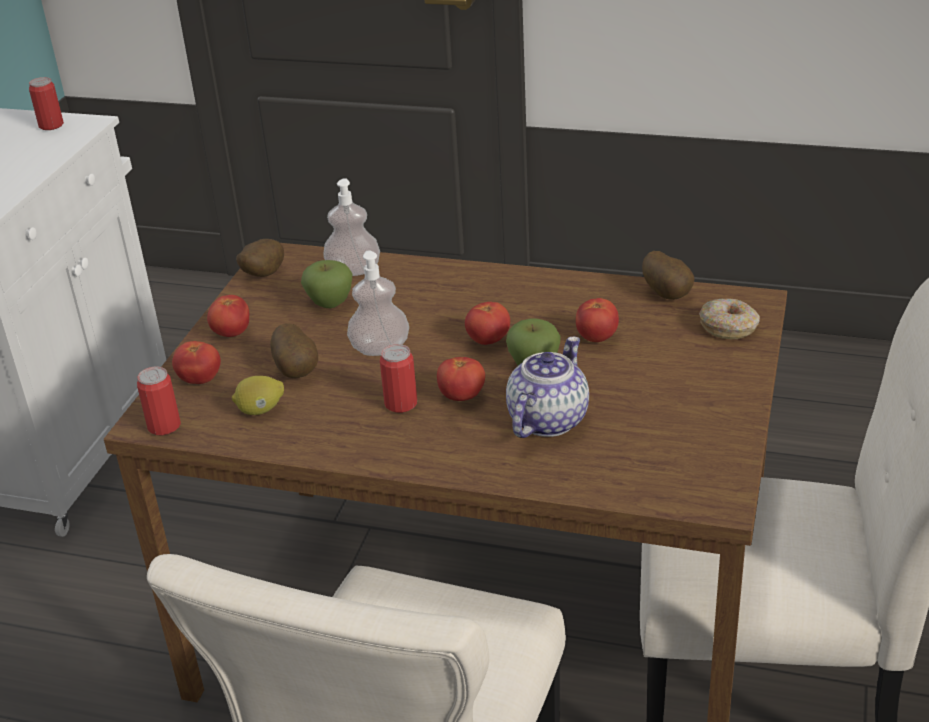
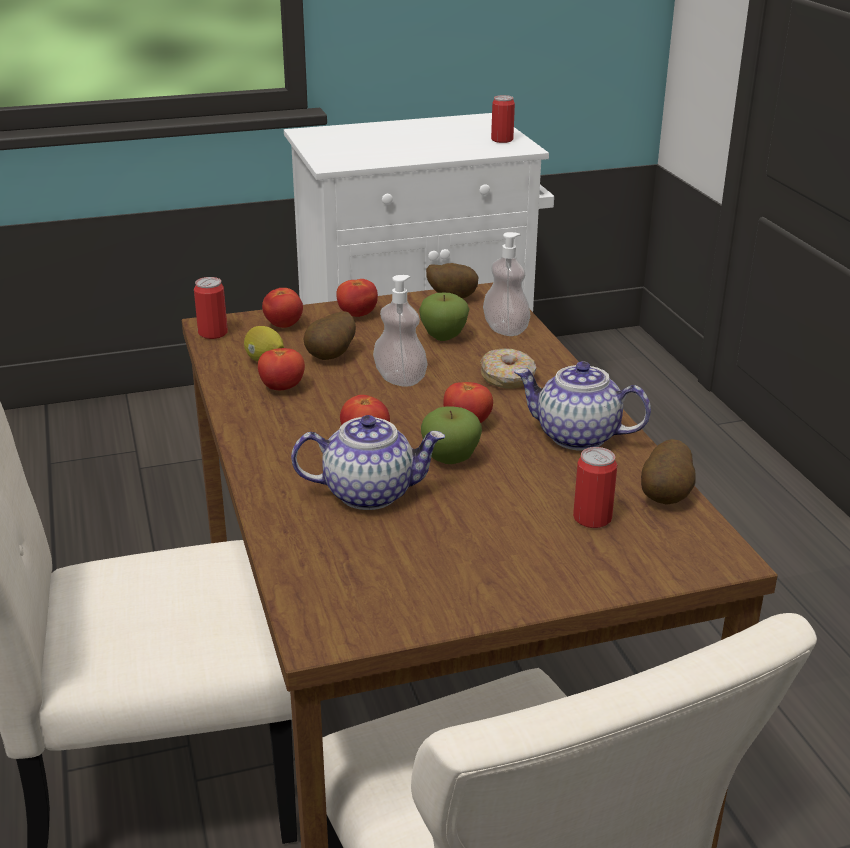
camera: 55 degrees right, 5 degrees down
(401, 404) = (328, 414): can -> can (592, 518)
(556, 299) = (576, 436): none -> teapot
(596, 337) = (535, 478): tomato -> tomato (282, 388)
(729, 327) = (648, 553): donut -> donut (508, 378)

